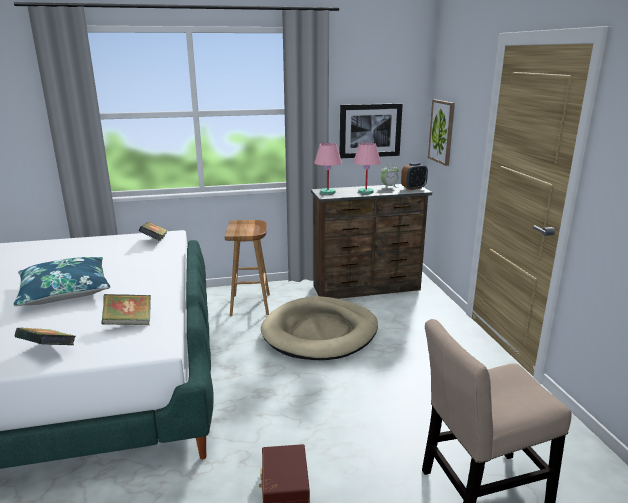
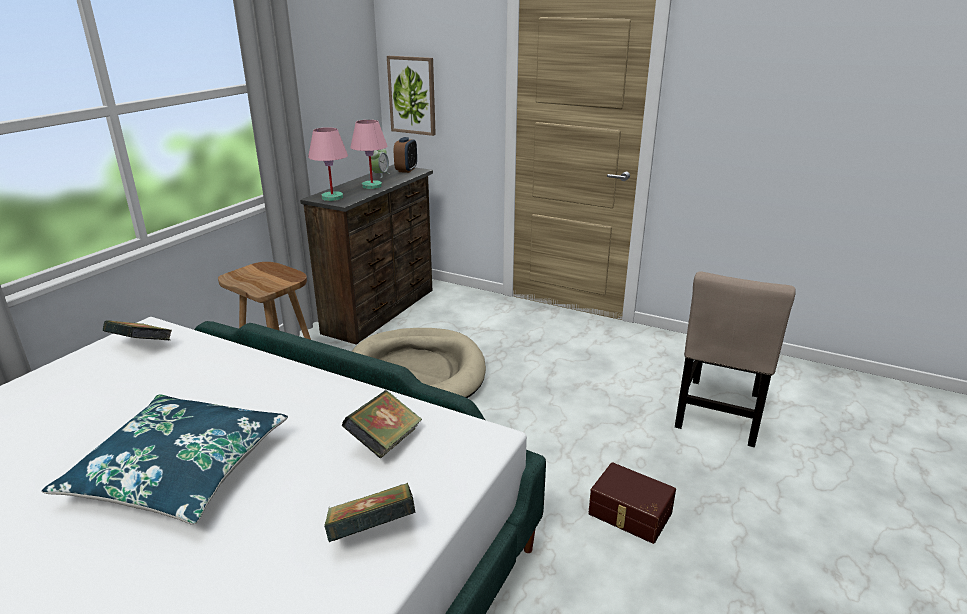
camera: 50 degrees left, 5 degrees up
(370, 130) = (330, 105): picture -> none

